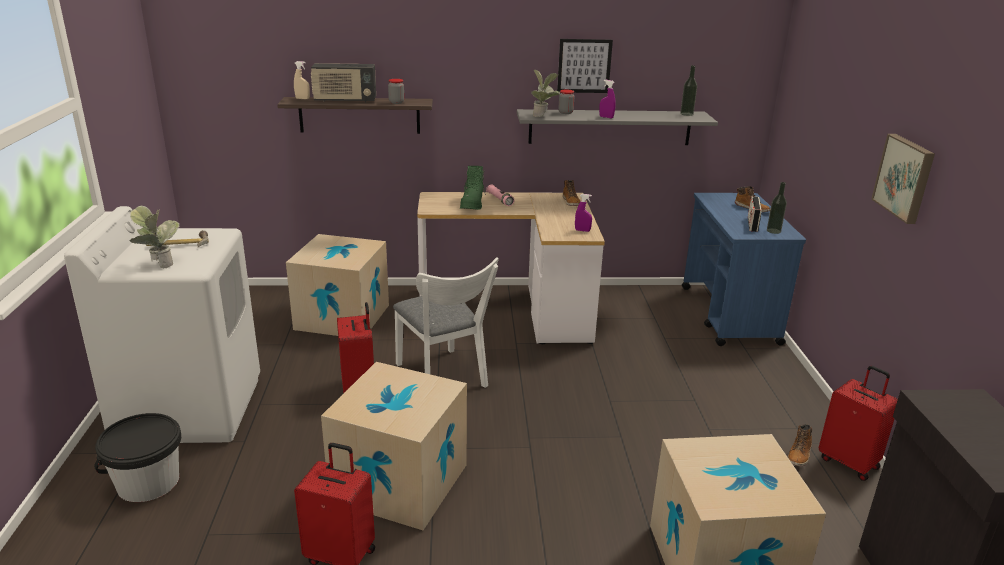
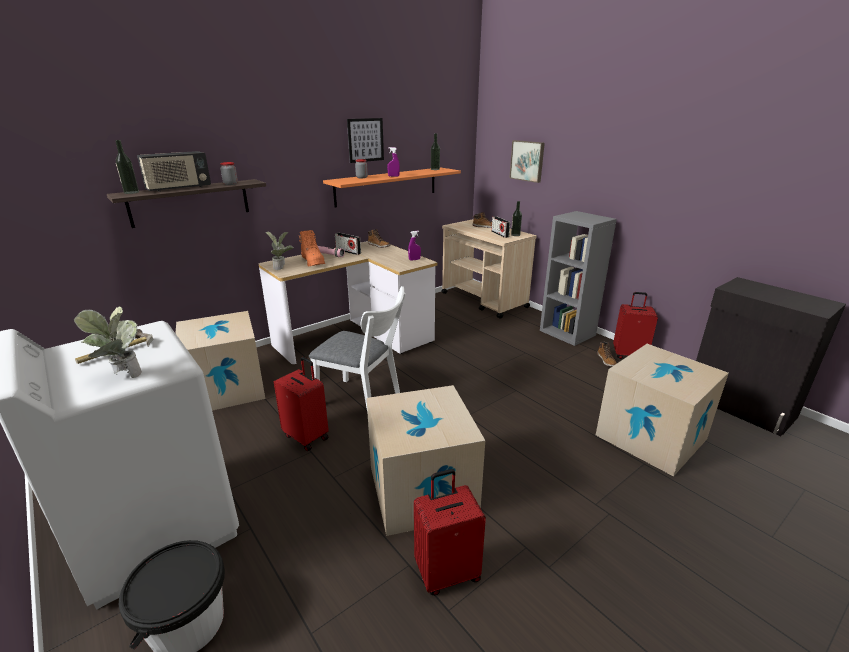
camera: 35 degrees left, 0 degrees up
(302, 99) = (131, 192): beige spray bottle -> bottle
(472, 204) = (313, 262): green boot -> orange boot
(526, 201) = (348, 251): none -> radio
(543, 116) = (351, 181): potted plant -> potted plant (282, 268)
(610, 127) = (387, 186): grey shelf -> orange shelf
(729, 315) = (484, 300): blue cart -> beige cart
(794, 398) = (568, 333): none -> grey bookcase
(905, 177) = (626, 173): picture -> picture (527, 161)

